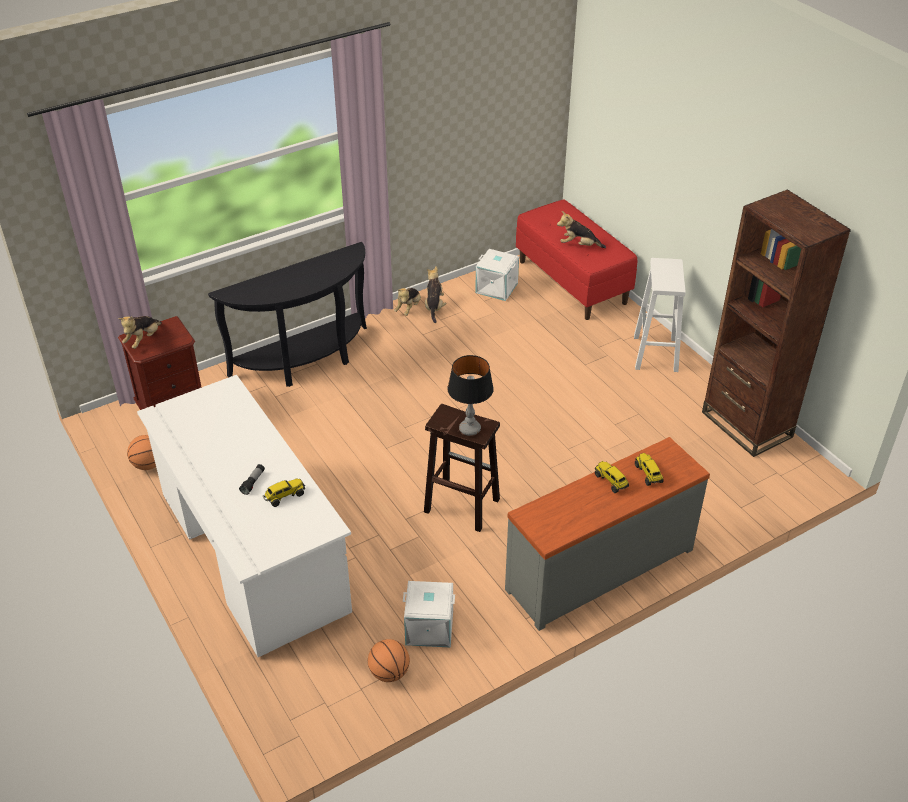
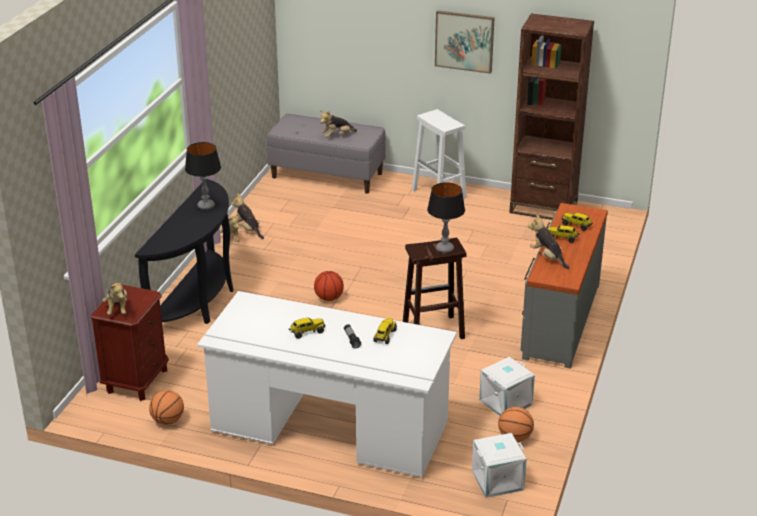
camera: 40 degrees left, 10 degrees down
(230, 451) = (307, 332): none -> toy truck
(324, 271) = (206, 206): none -> table lamp
(414, 416) = (329, 298): none -> basketball
(497, 287) = (278, 199): white storage box -> white storage box (497, 479)
(564, 496) = (547, 257): none -> plush toy
(573, 282) = (327, 175): red bench -> grey bench
(722, 193) = (464, 41): none -> picture

